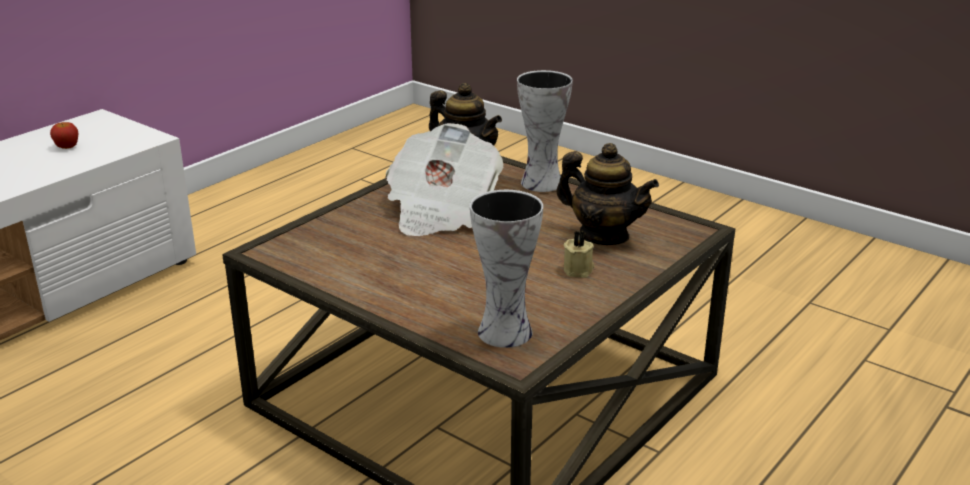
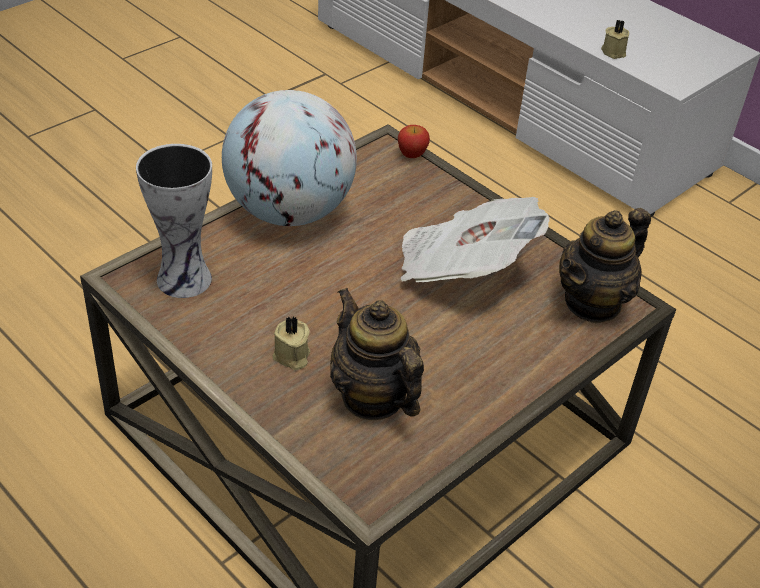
camera: 95 degrees right, 15 degrees up
(67, 147) = (647, 39): apple -> apple (412, 154)
(88, 160) = (614, 52): none -> beige candle
(385, 289) = (289, 211): none -> globe
(539, 182) = (536, 364): vase -> none
(604, 235) = (373, 397): teapot -> teapot turned 105 degrees clockwise

